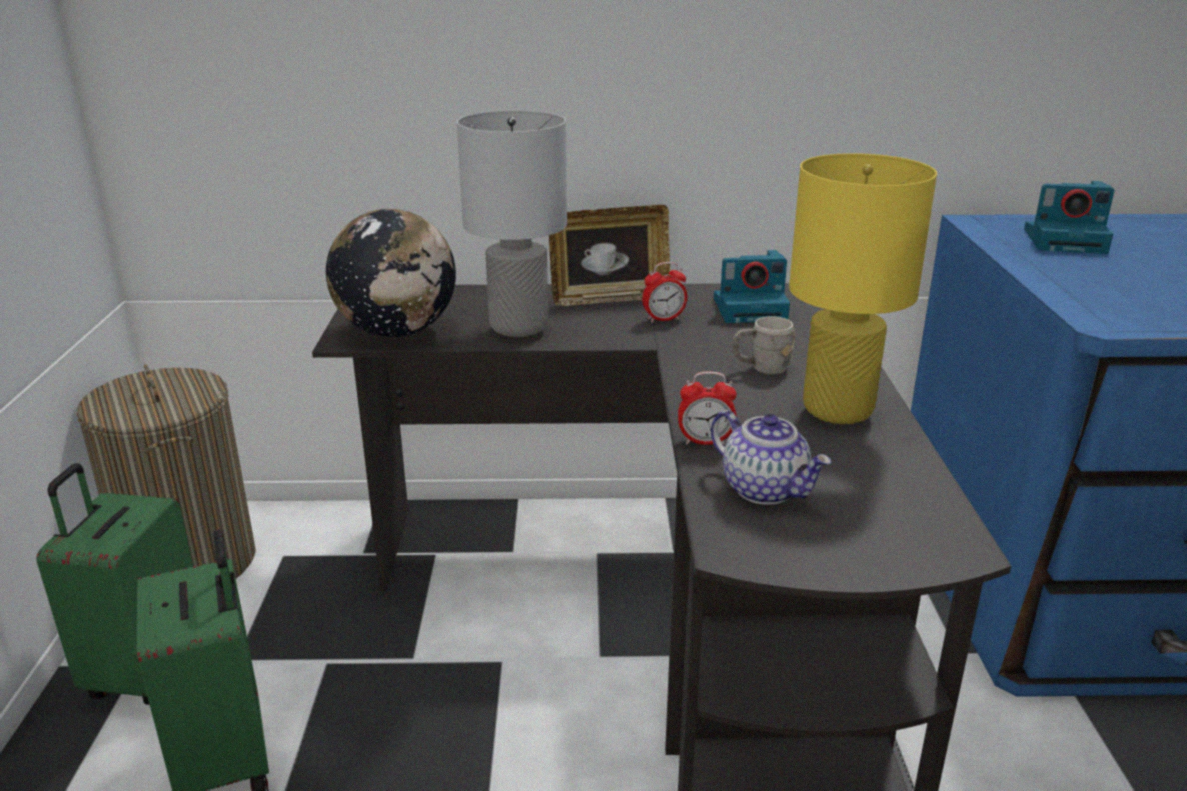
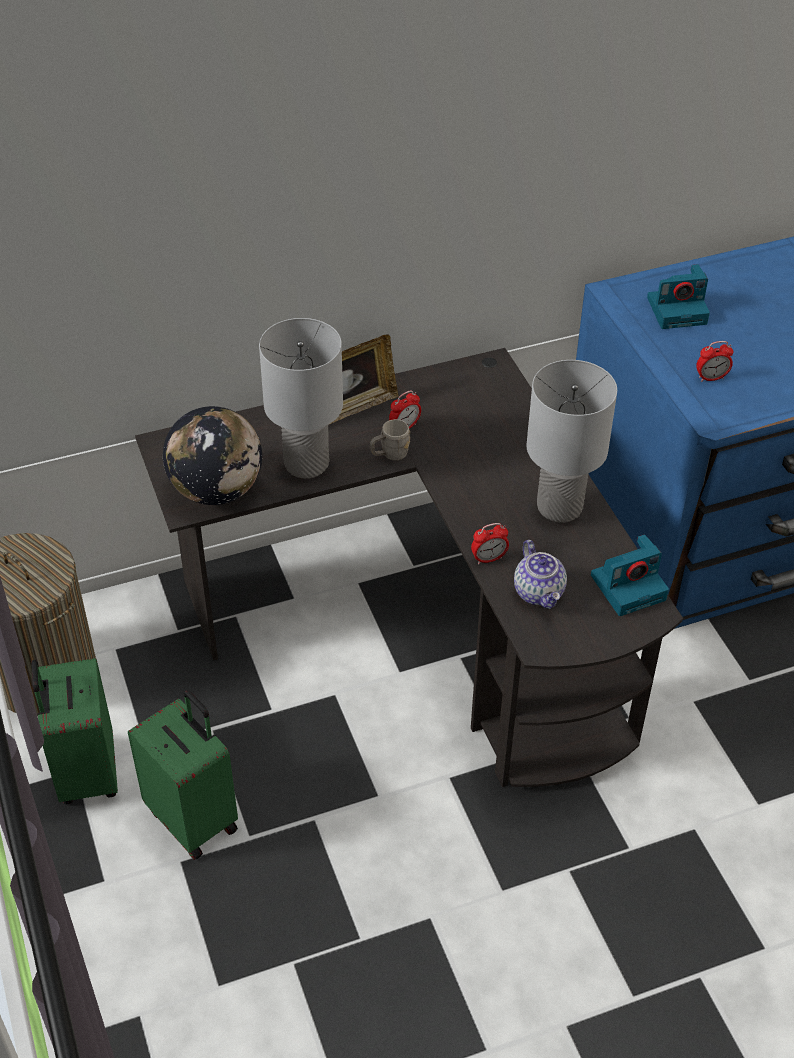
camera: 20 degrees left, 20 degrees up
(751, 309) = (462, 398): camera -> camera (629, 586)
(761, 368) = (495, 472): grey mug -> grey mug (389, 455)
(766, 489) = (539, 592): teapot -> teapot turned 45 degrees clockwise
(836, 415) = (558, 511): yellow table lamp -> grey table lamp
(1107, 290) = (711, 378): none -> alarm clock

